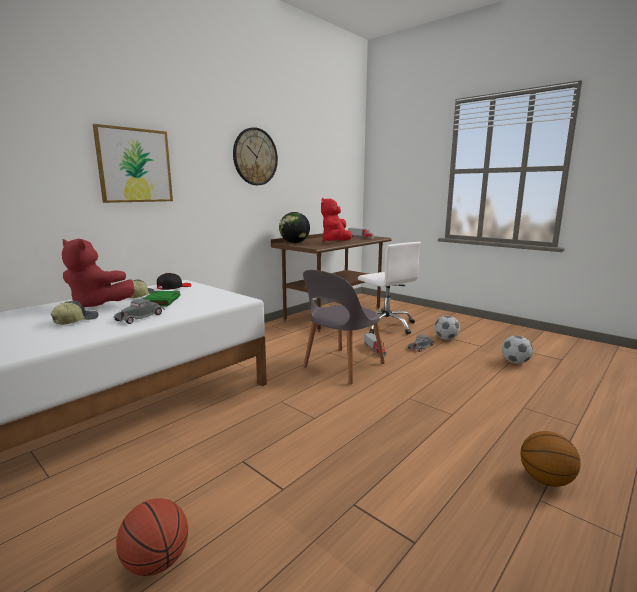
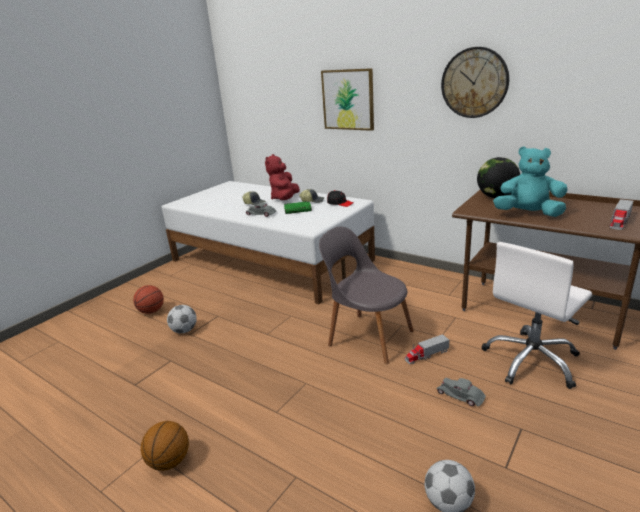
camera: 85 degrees right, 10 degrees up
(335, 242) = (528, 214): red plush toy -> turquoise plush toy
(446, 339) = (514, 424): football -> football (184, 330)

